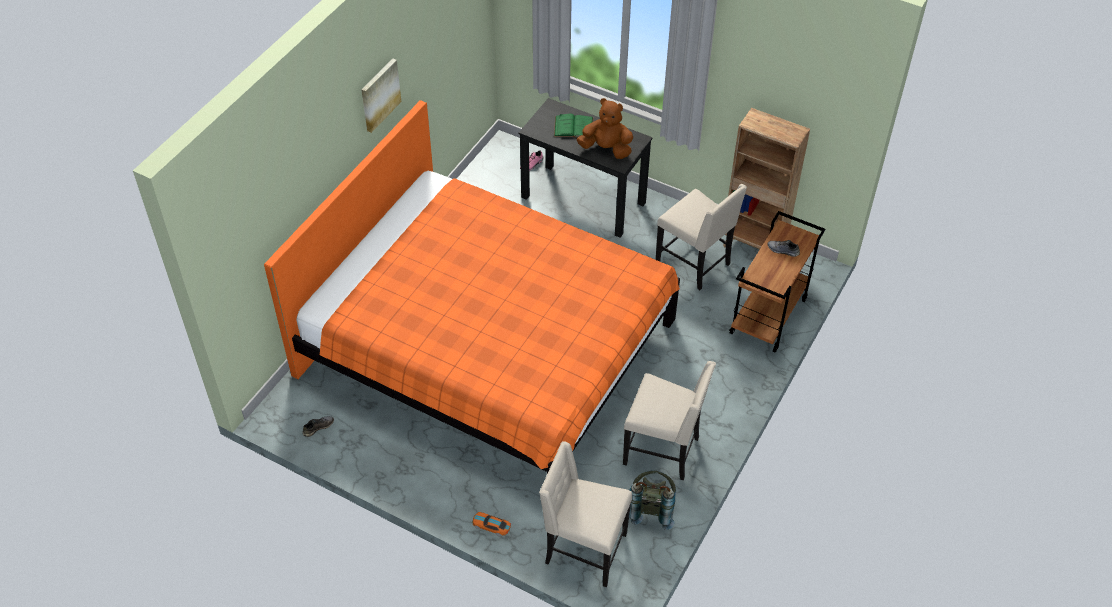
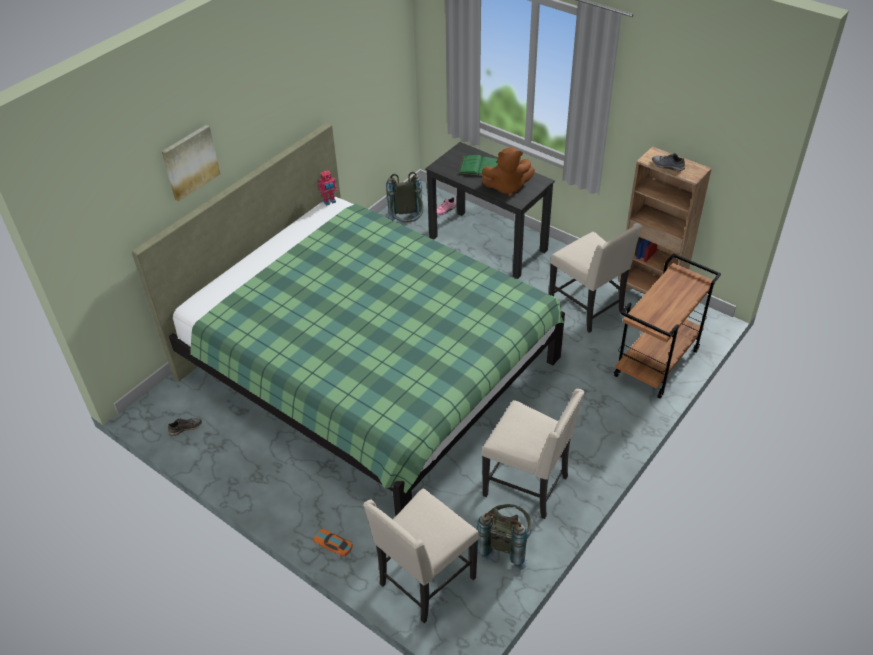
camera: 10 degrees right, 5 degrees down
(379, 94) = (278, 105): picture -> picture (190, 162)
(426, 178) = (329, 202): none -> toy robot
(488, 348) = (368, 369): orange bed -> green bed
(495, 184) = (407, 224): none -> grey backpack
(583, 550) = (425, 582): beige chair -> beige chair turned 75 degrees counterclockwise
(606, 149) = (507, 187): brown plush toy -> brown plush toy turned 150 degrees clockwise
(782, 251) = (673, 291): grey shoe -> grey shoe (667, 166)

